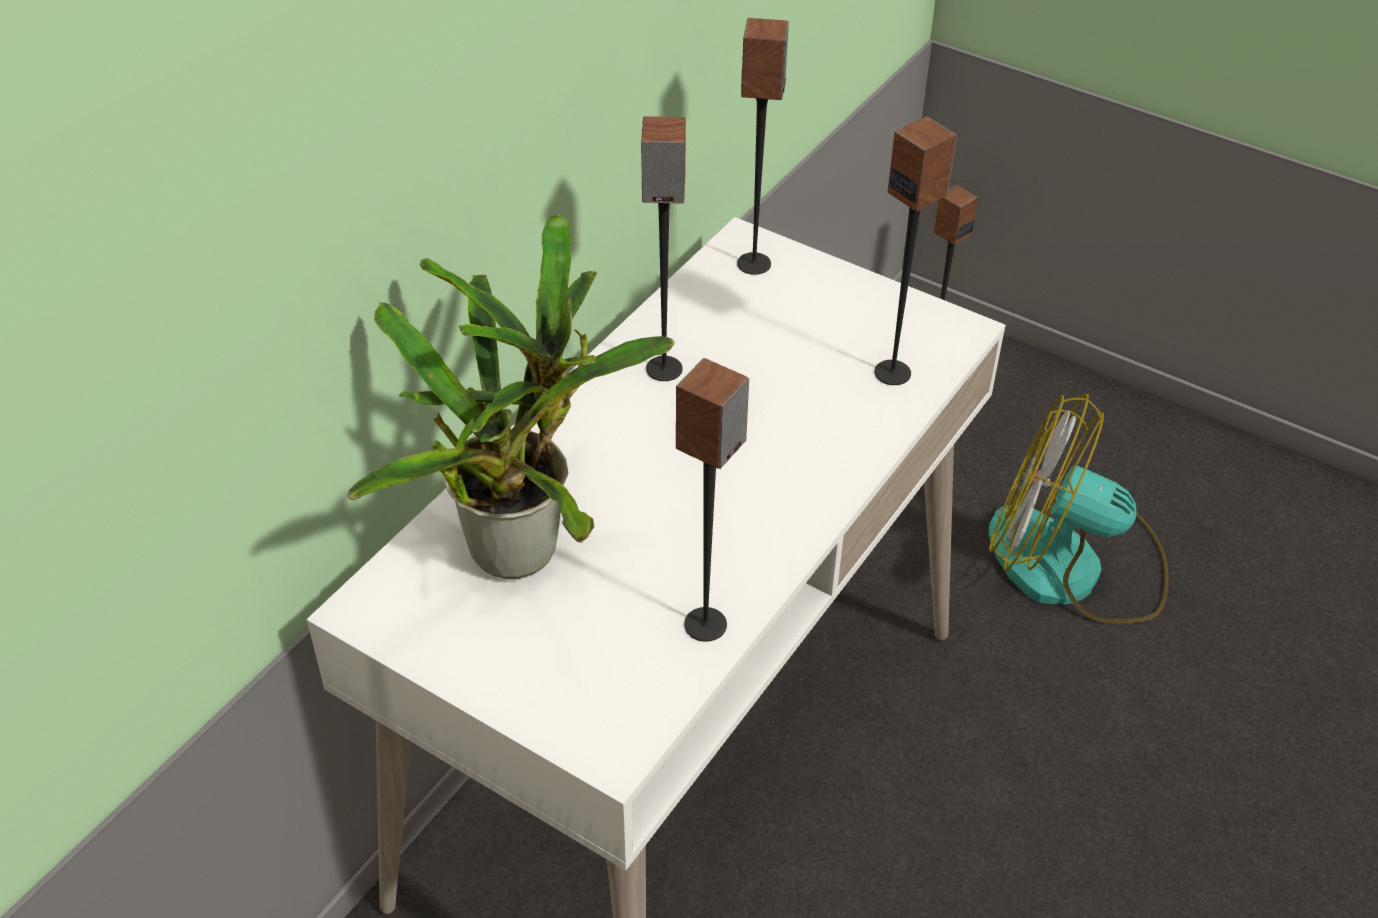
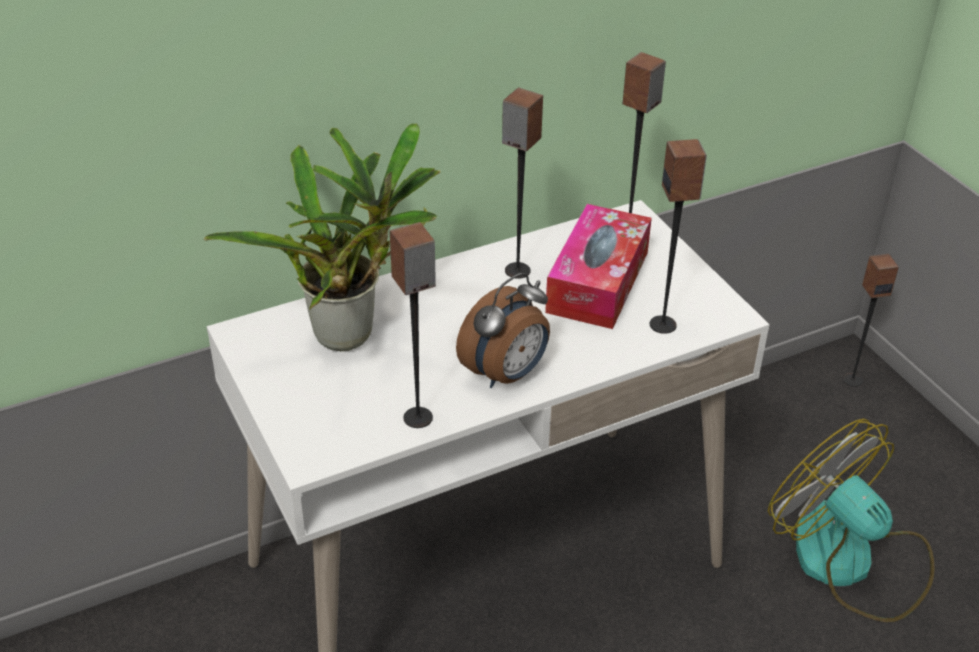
camera: 30 degrees right, 5 degrees down
(765, 516) = (506, 374): none -> alarm clock
(773, 346) = (597, 282): none -> tissue box

